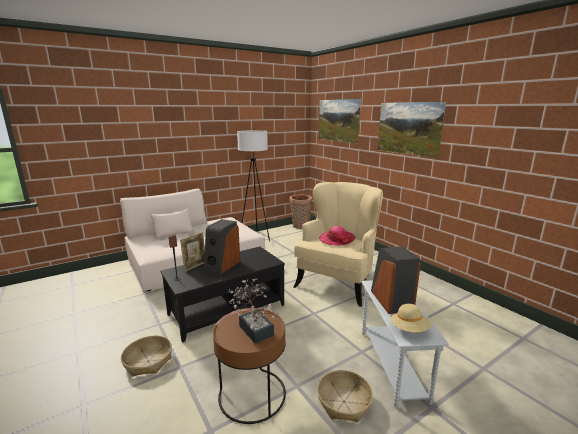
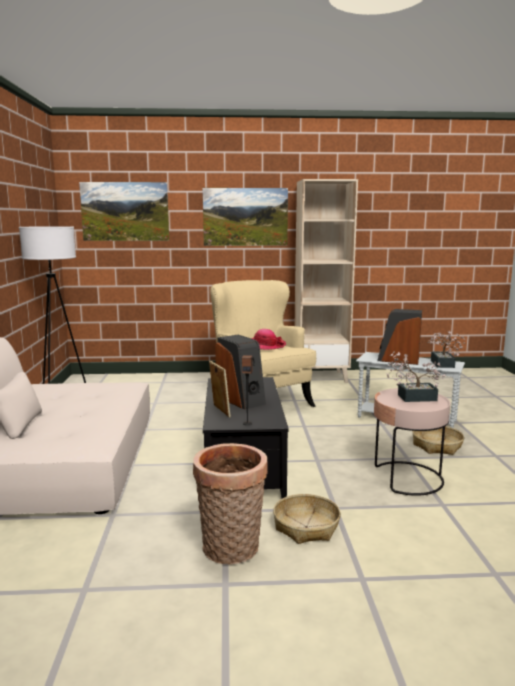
camera: 60 degrees left, 5 degrees down
(252, 395) = (407, 478): brown side table -> pink side table
(300, 226) = (83, 382): basket -> basket (231, 550)
(409, 329) = (443, 365): beige hat -> potted plant
(435, 290) = (321, 377): none -> beige bookcase

